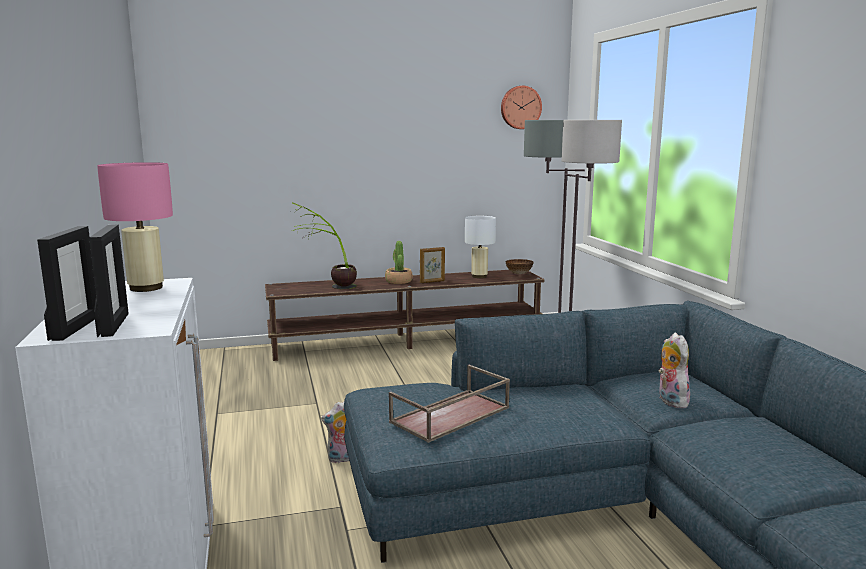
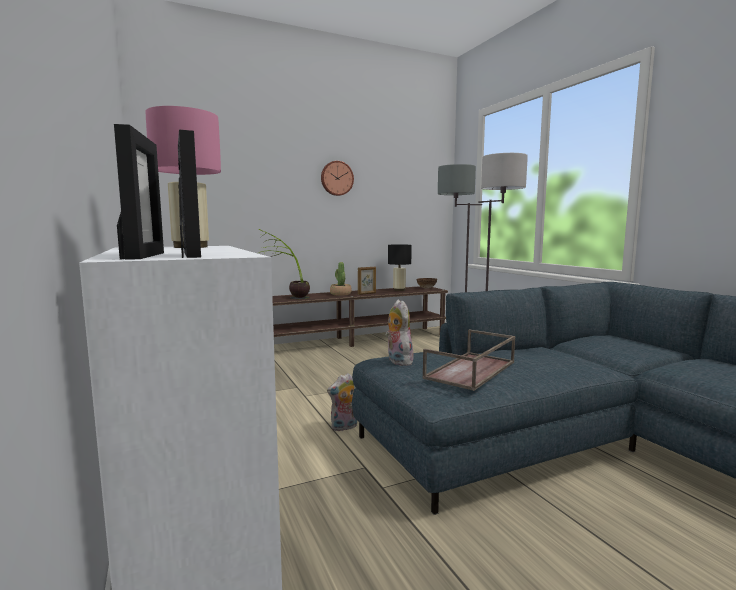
camera: 10 degrees left, 5 degrees down
(479, 276) = (399, 290): white table lamp -> black table lamp
(520, 107) = (423, 165): wall clock -> wall clock (336, 178)
(670, 401) = (631, 351): plush toy -> plush toy (397, 361)

